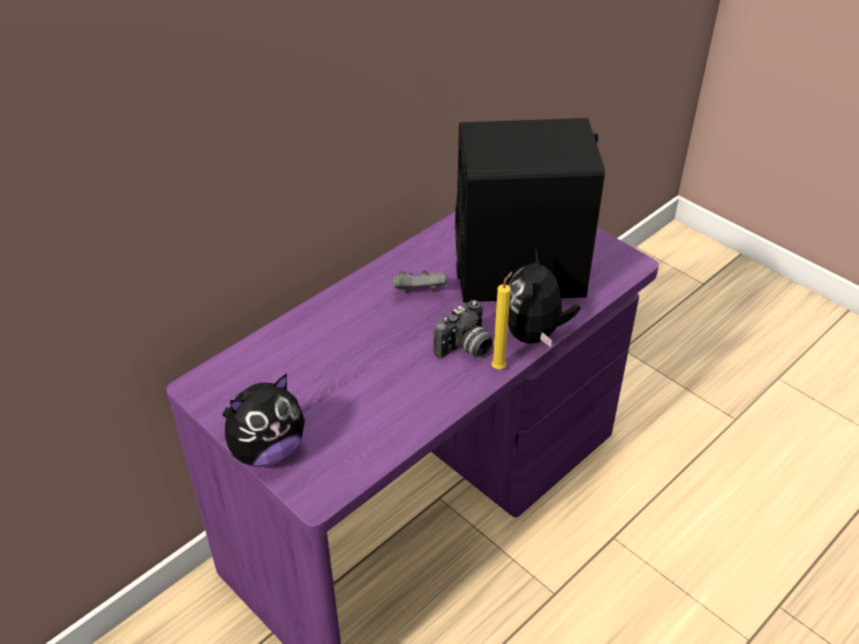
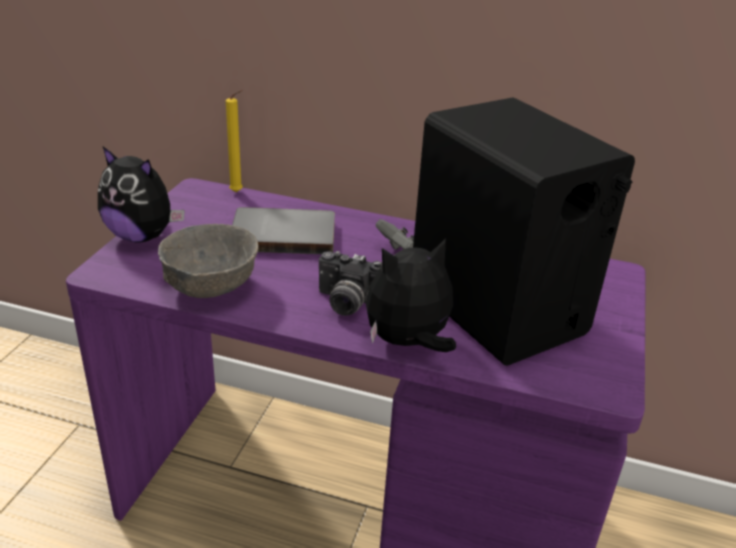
camera: 60 degrees right, 10 degrees down
(333, 350) = (283, 233): none -> grey book
(390, 423) = (211, 287): none -> grey bowl
(500, 367) = (336, 332): yellow candle -> yellow candle (238, 192)

